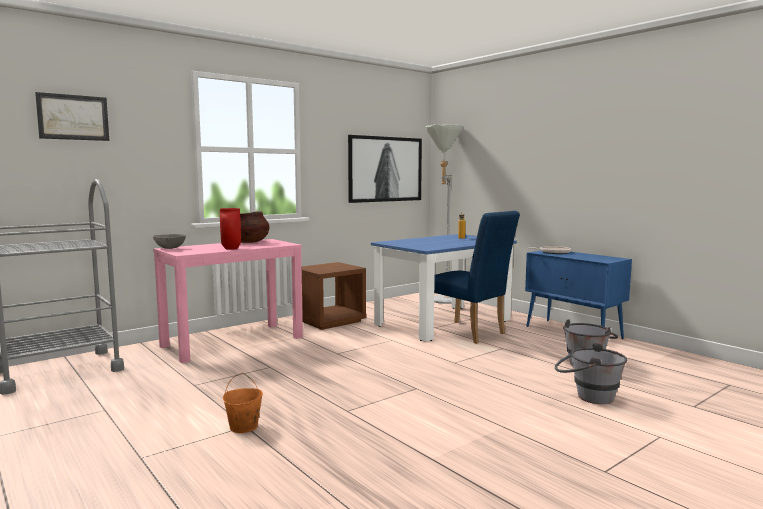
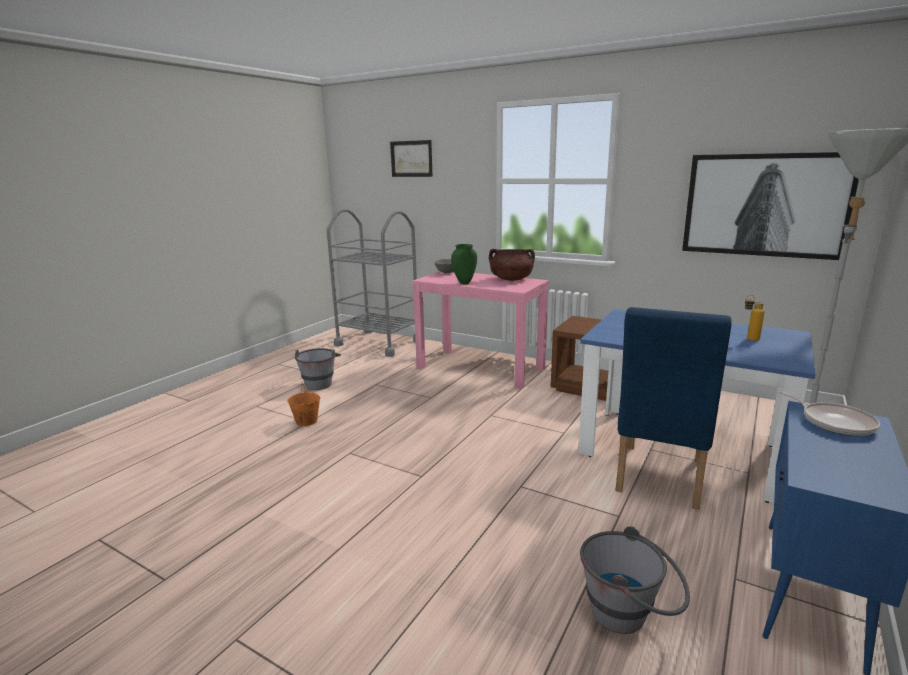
camera: 70 degrees right, 10 degrees up
(230, 249) = (464, 283): red vase -> green vase
(587, 396) = (468, 618): grey bucket -> grey bucket (319, 382)

